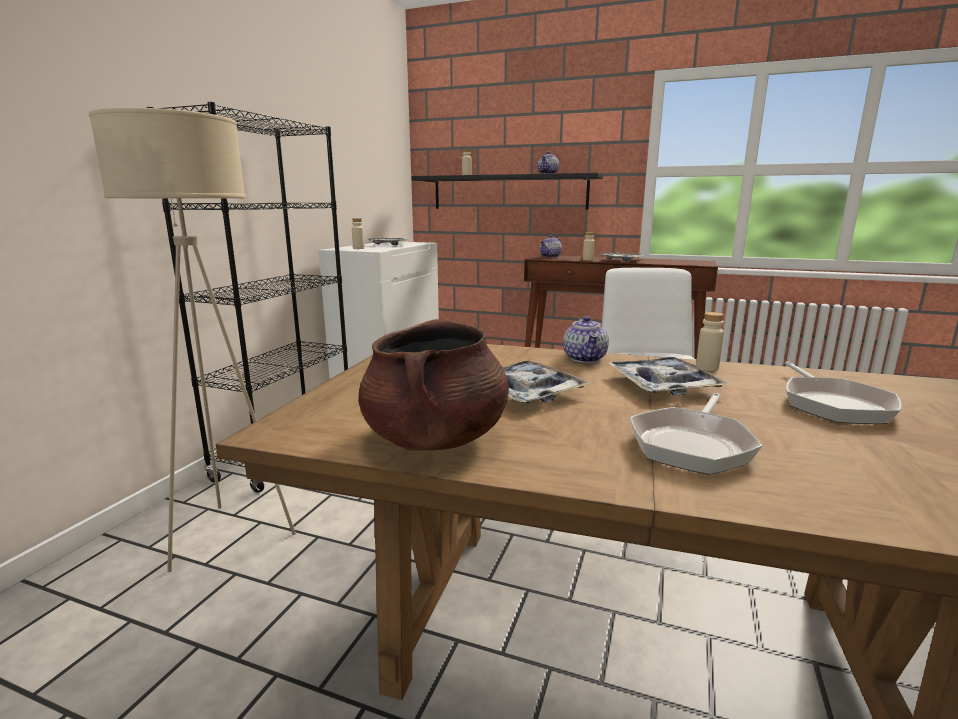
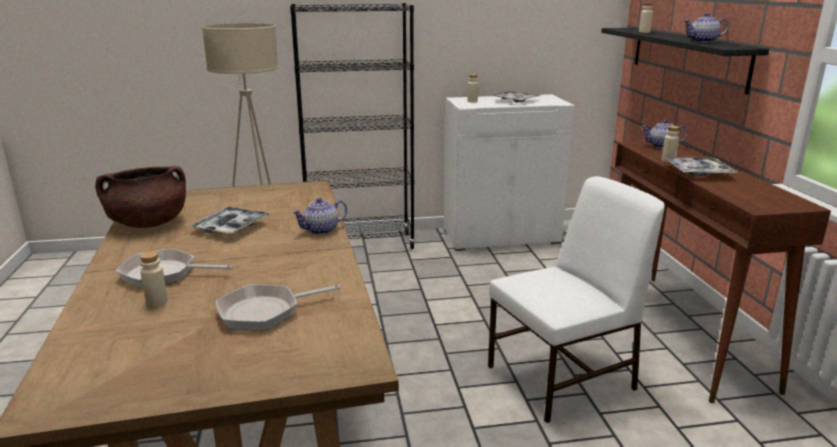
camera: 60 degrees right, 5 degrees up
(662, 385) = (272, 258): tray -> none
(707, 367) = (332, 267): beige bottle -> beige bottle (157, 302)

